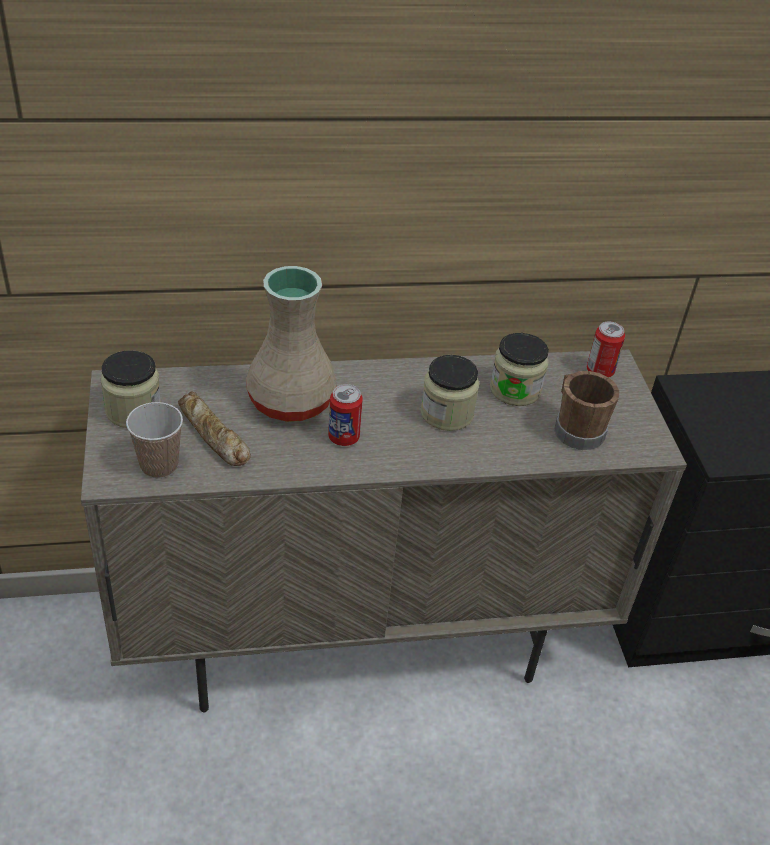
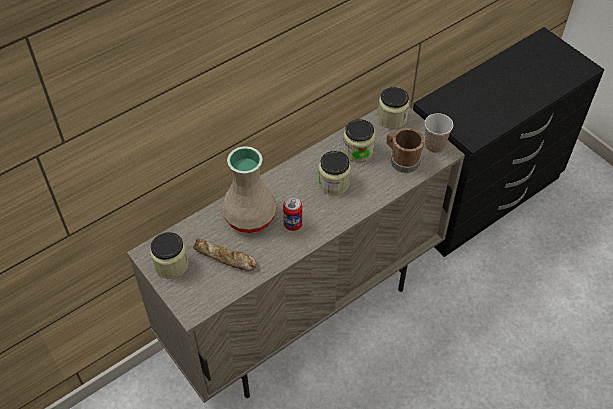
camera: 25 degrees left, 10 degrees up
(159, 466) = (211, 290): cup -> cup (434, 146)
(600, 371) = (392, 118): can -> jar

